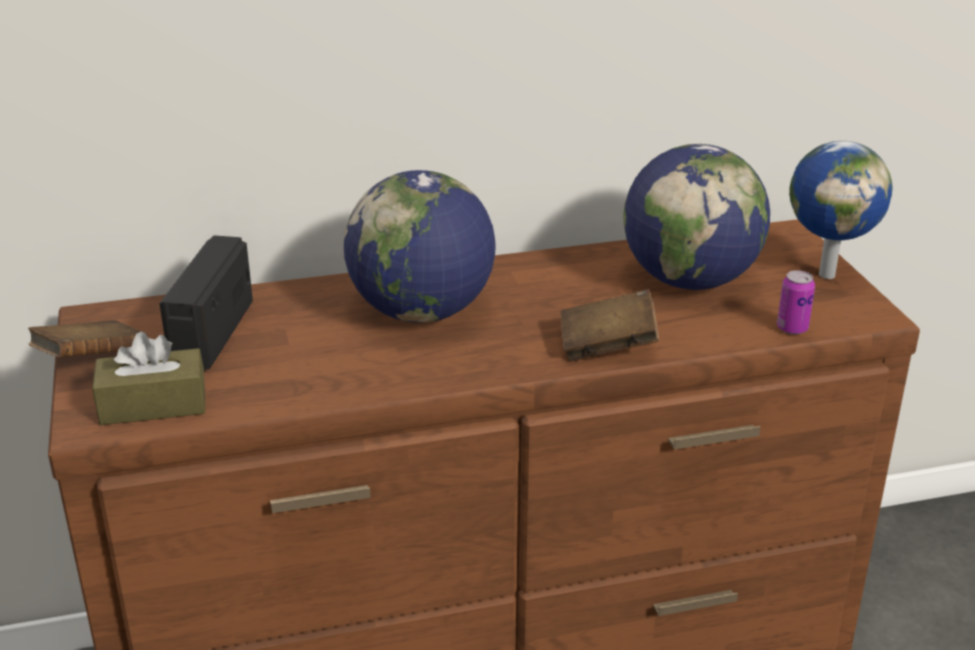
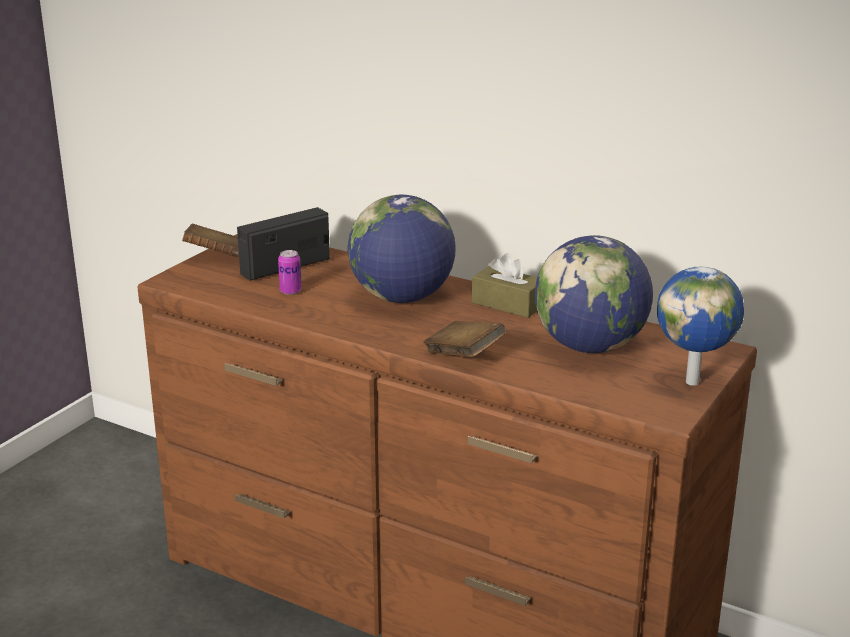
camera: 45 degrees right, 5 degrees down
(153, 405) = (206, 284): brown tissue box -> brown tissue box (508, 304)
(792, 328) = (596, 396): can -> can (290, 291)

